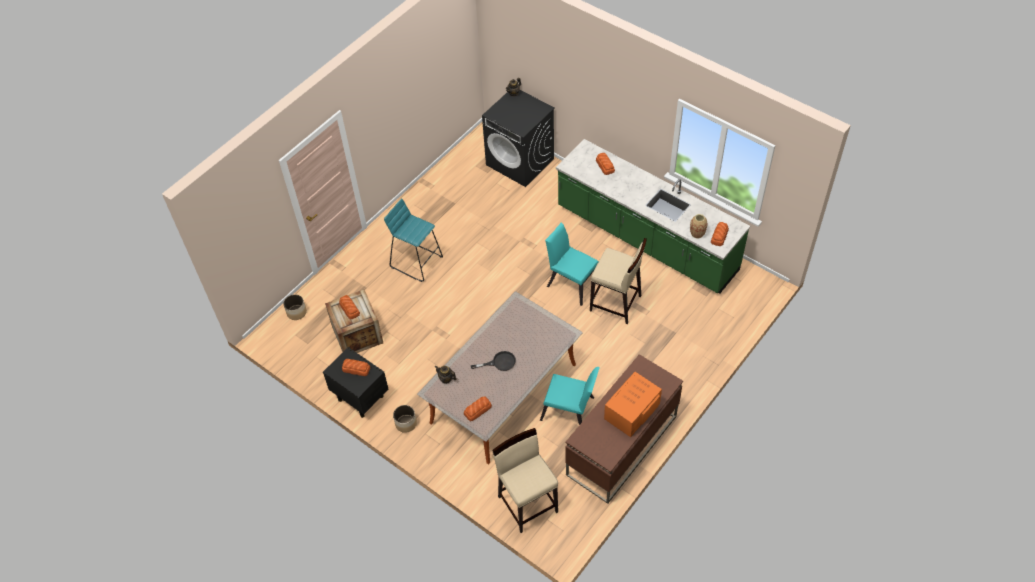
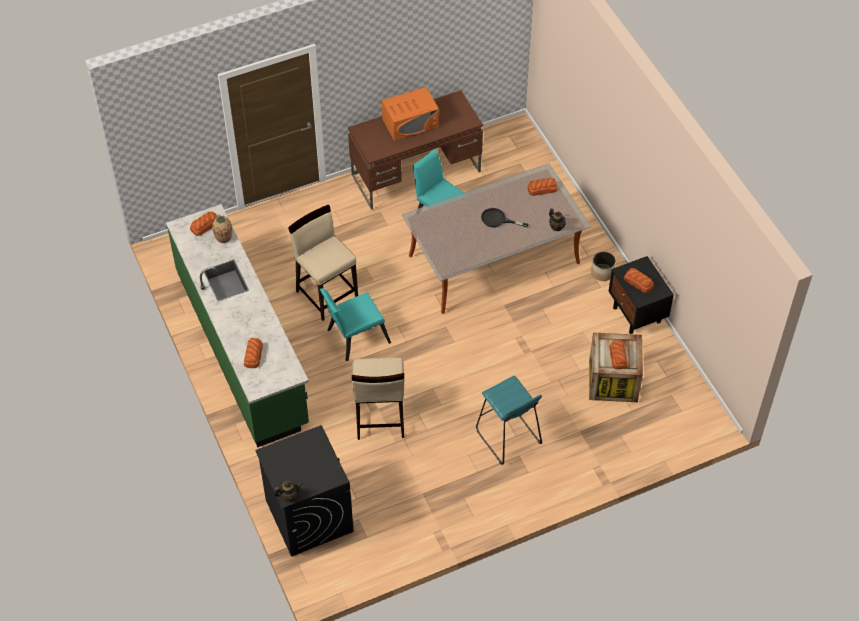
camera: 155 degrees left, 0 degrees up
(297, 312) = (670, 437): planter -> none
(528, 503) = (526, 165): beige stool -> beige stool (379, 418)
(571, 281) = (354, 337): turquoise chair -> turquoise chair turned 90 degrees clockwise

